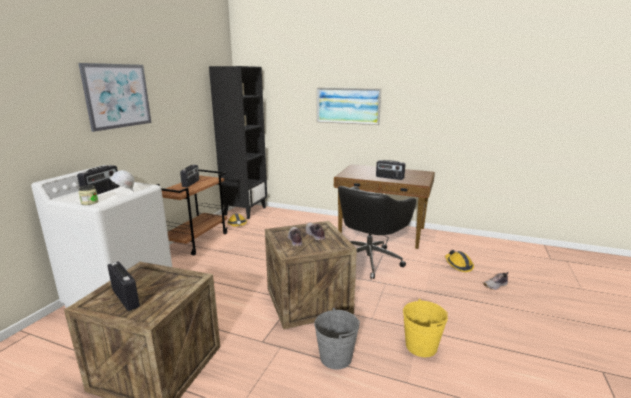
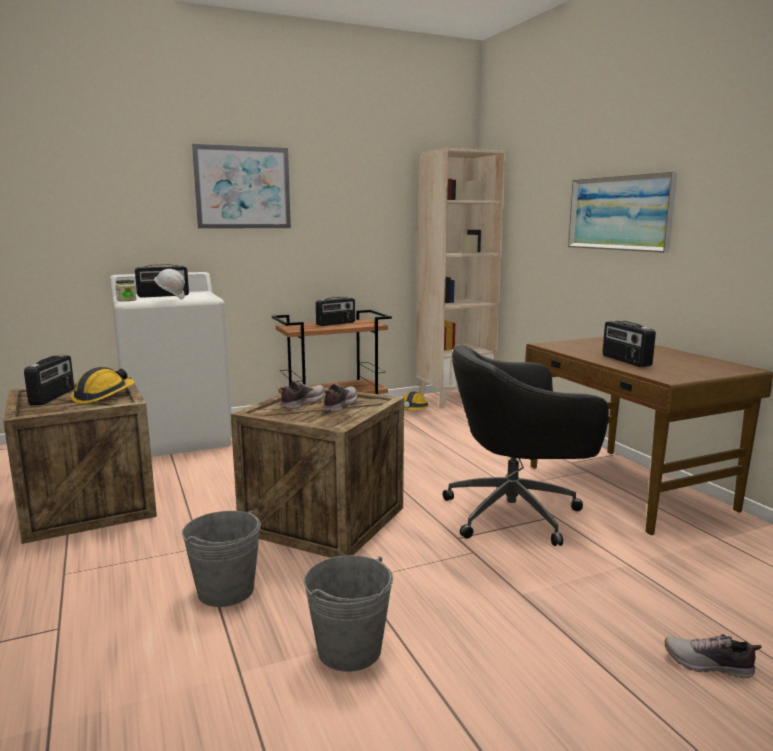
camera: 45 degrees right, 5 degrees down
(245, 211) = (455, 398): black bookcase -> beige bookcase
(421, 346) = (349, 650): yellow bucket -> grey bucket
(458, 265) = (690, 593): hard hat -> hard hat (103, 396)

